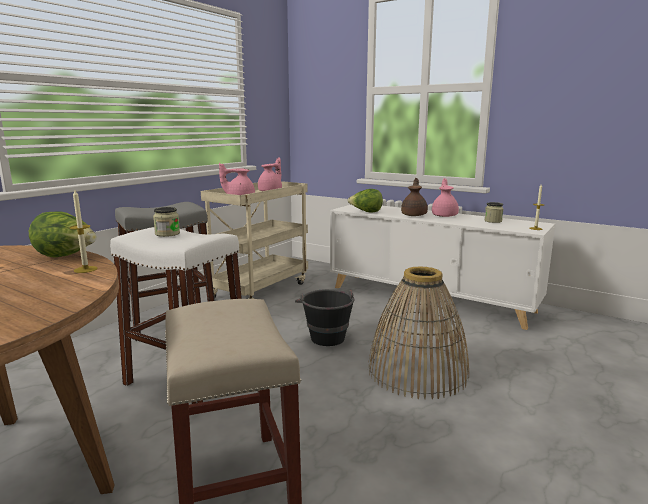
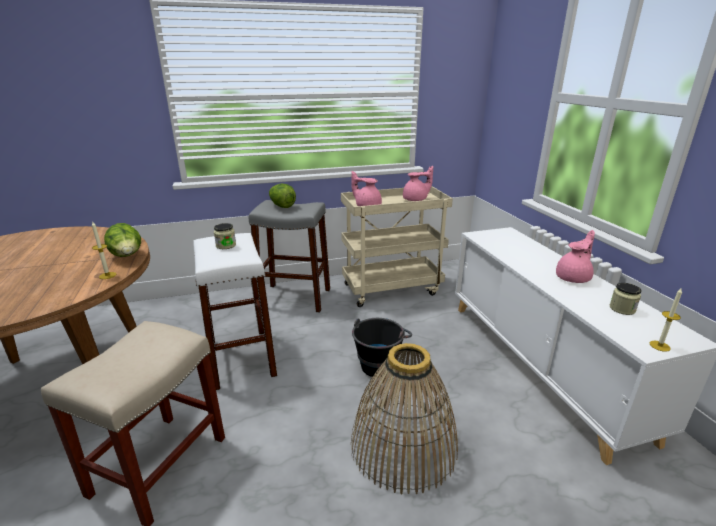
camera: 40 degrees right, 10 degrees up
(366, 212) = (490, 246): lettuce -> lettuce (282, 206)
(414, 215) = (536, 266): brown teapot -> none

